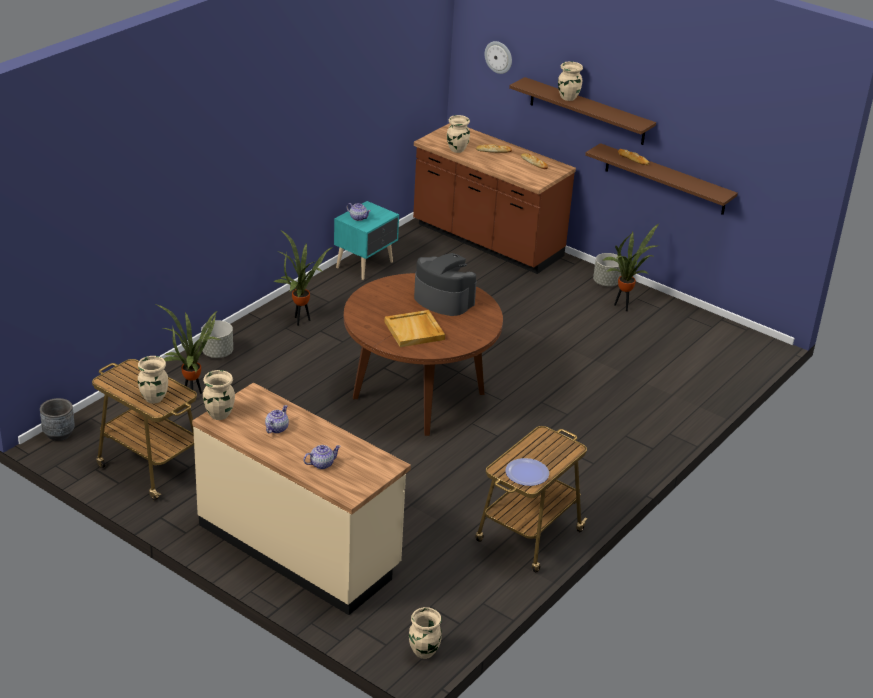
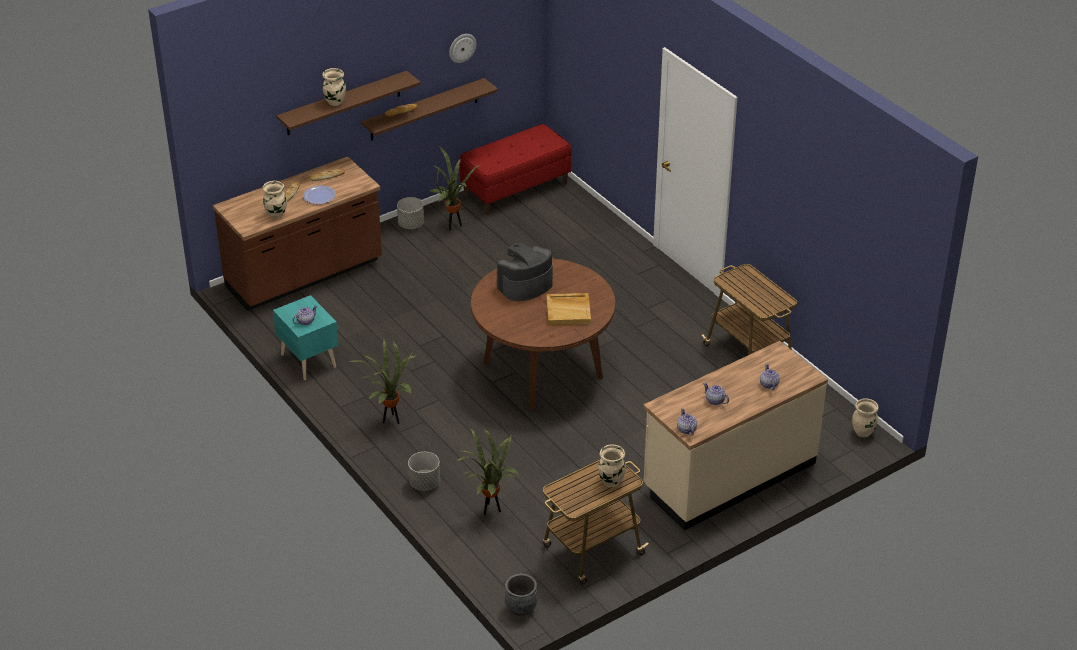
camera: 70 degrees left, 5 degrees up
(219, 414) = (686, 430): beige vase -> teapot
(498, 57) = (245, 115): wall clock -> wall clock (462, 47)
(527, 473) = (772, 298): plate -> plate (319, 196)
(717, 333) = (515, 189): none -> red bench

